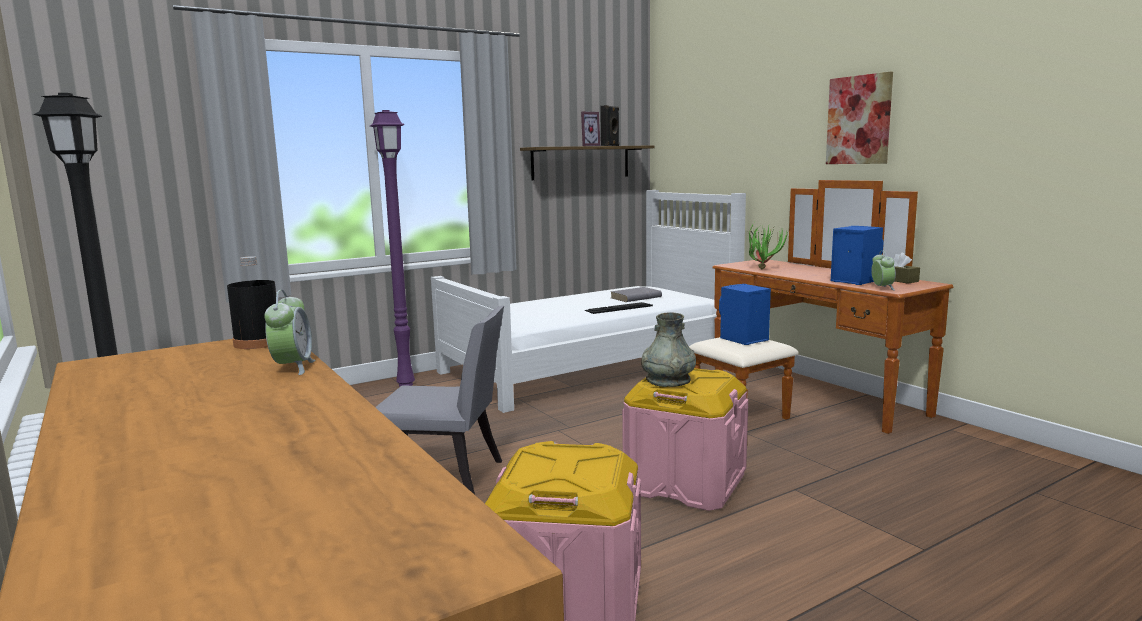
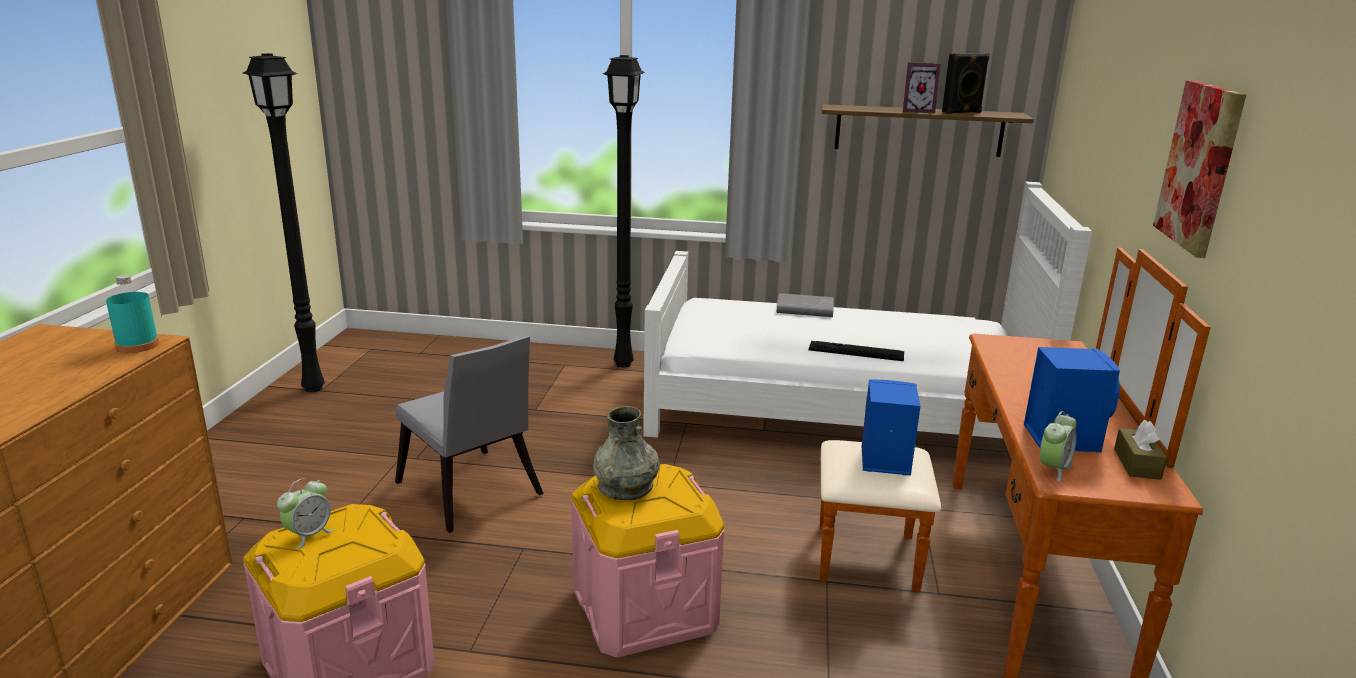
camera: 40 degrees right, 10 degrees up
(258, 343) = (137, 345): black bottle -> turquoise bottle
(293, 368) = (71, 386): alarm clock -> alarm clock (309, 535)
(406, 384) = (625, 363): purple floor lamp -> black floor lamp
(635, 297) = (916, 339): grey book -> grey book (804, 309)
(763, 268) = (1016, 363): potted plant -> none

